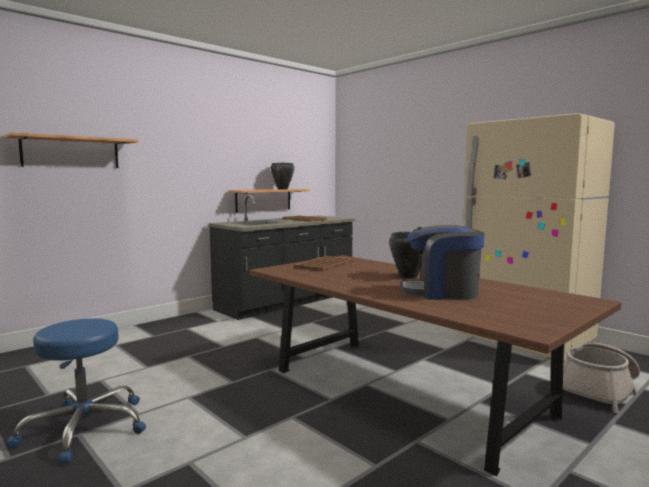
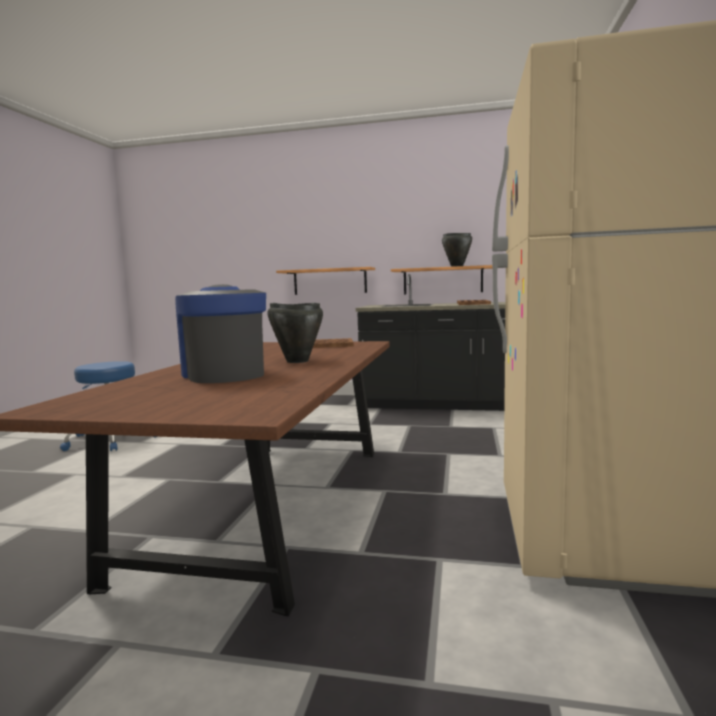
camera: 55 degrees right, 0 degrees up
(71, 152) = (249, 242): shelf -> shelf (330, 281)
(598, 390) = (456, 639): basket -> none

